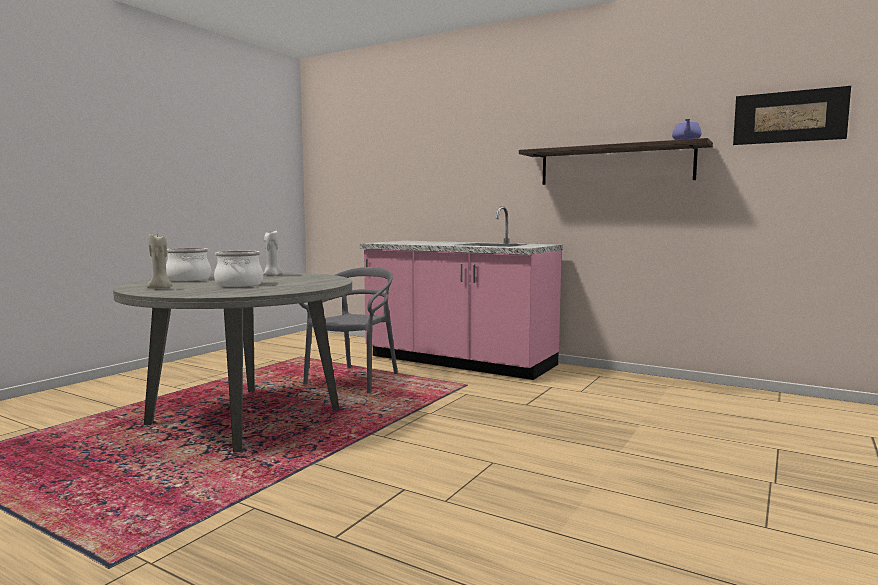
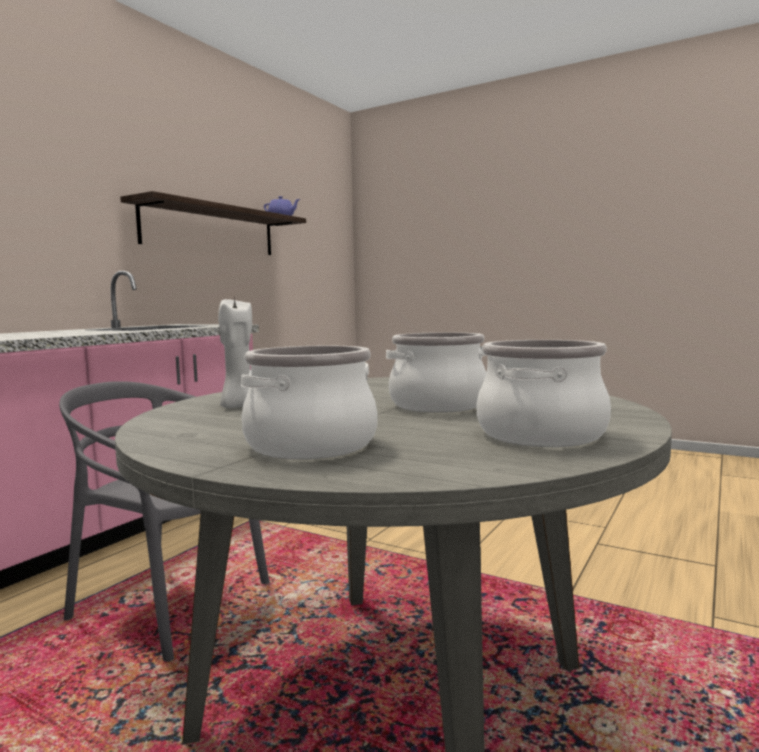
camera: 90 degrees left, 0 degrees up
(161, 288) = (542, 435): beige candle -> cooking pot
(789, 117) = (312, 210): picture -> none

